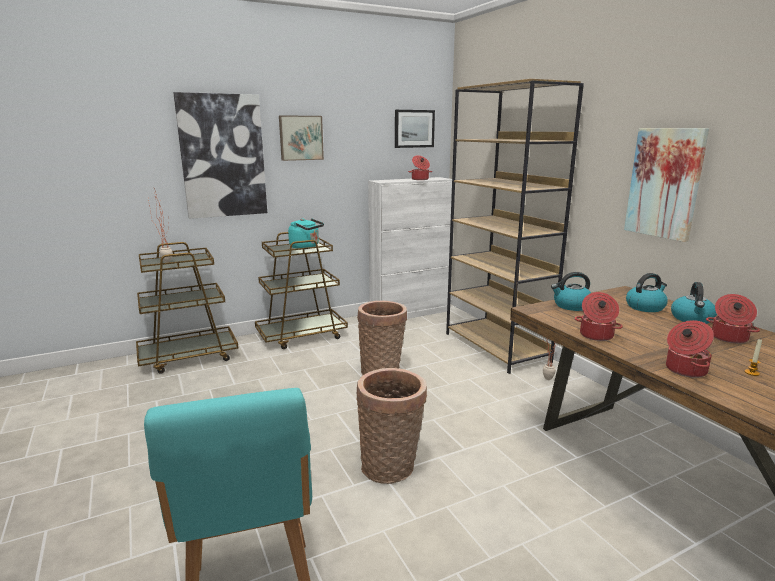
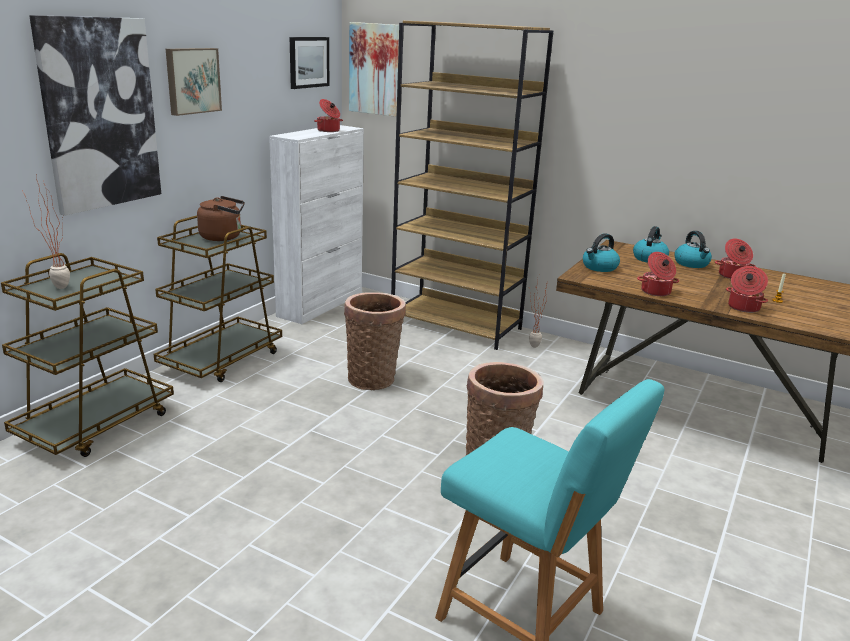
camera: 35 degrees left, 5 degrees up
(306, 247) = (223, 237): turquoise kettle -> brown kettle
(665, 183) = (646, 139): picture -> picture (375, 69)

